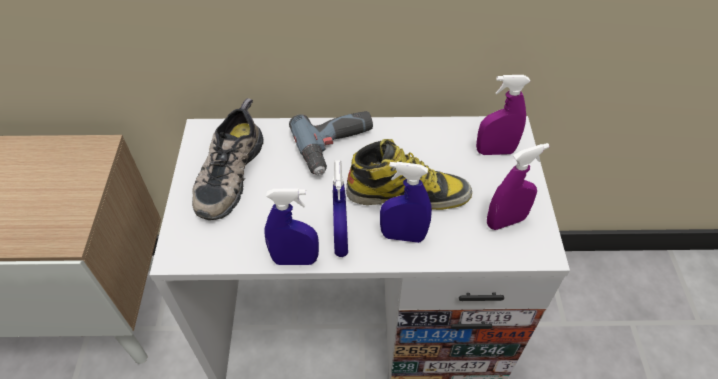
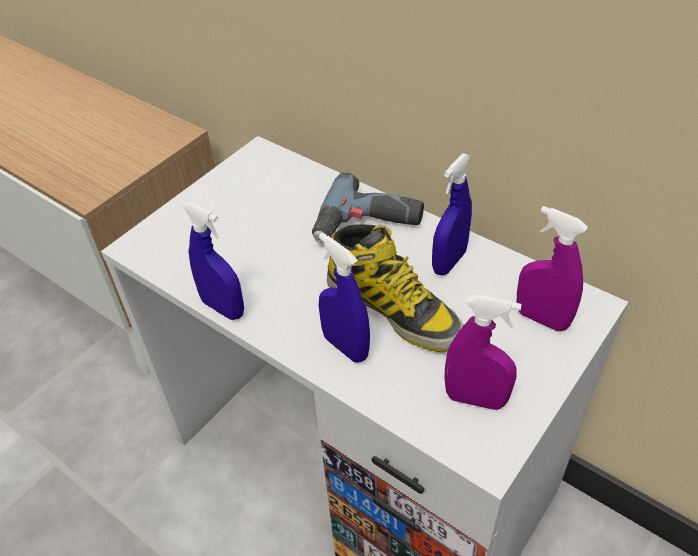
camera: 40 degrees right, 5 degrees down
(228, 172) = (244, 199): shoe -> none
(341, 240) = (281, 315): blue spray bottle -> blue spray bottle (449, 262)

